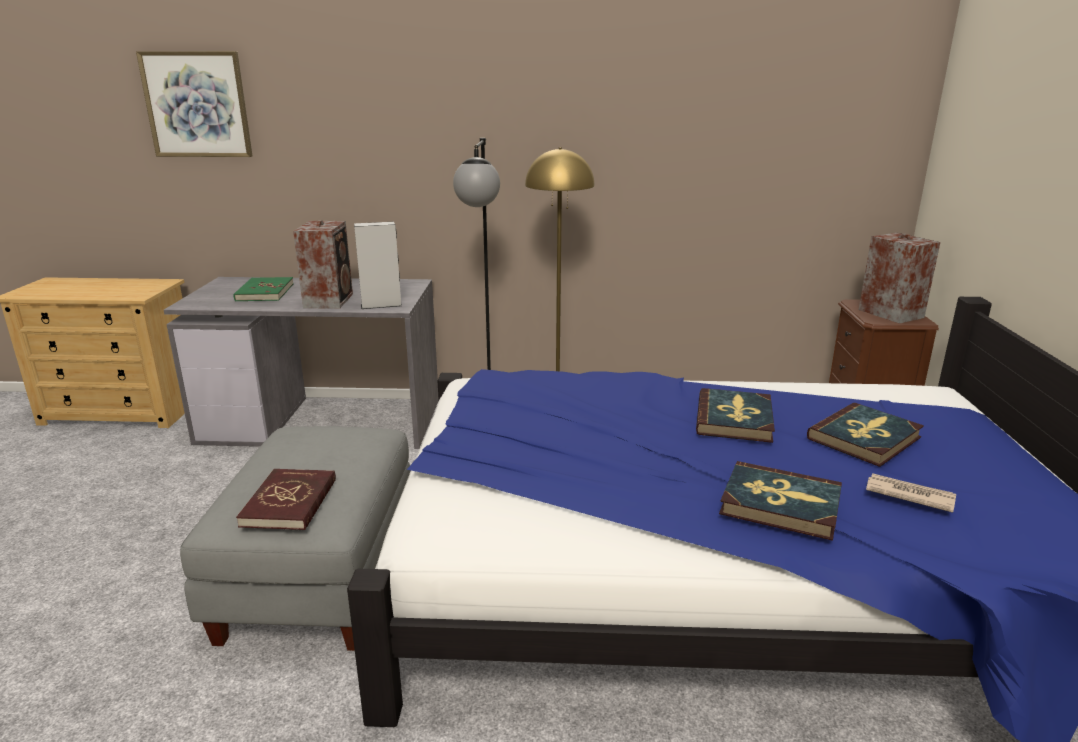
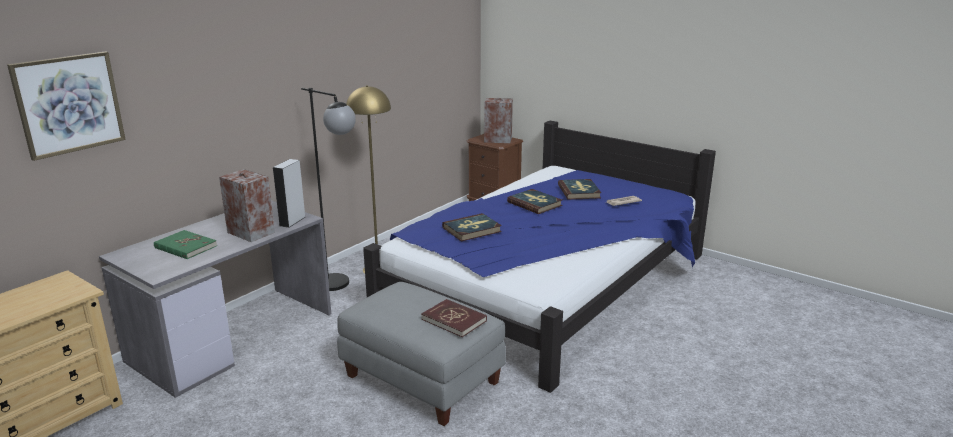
camera: 55 degrees left, 0 degrees up
(780, 504) = (605, 221): book -> book (472, 230)

